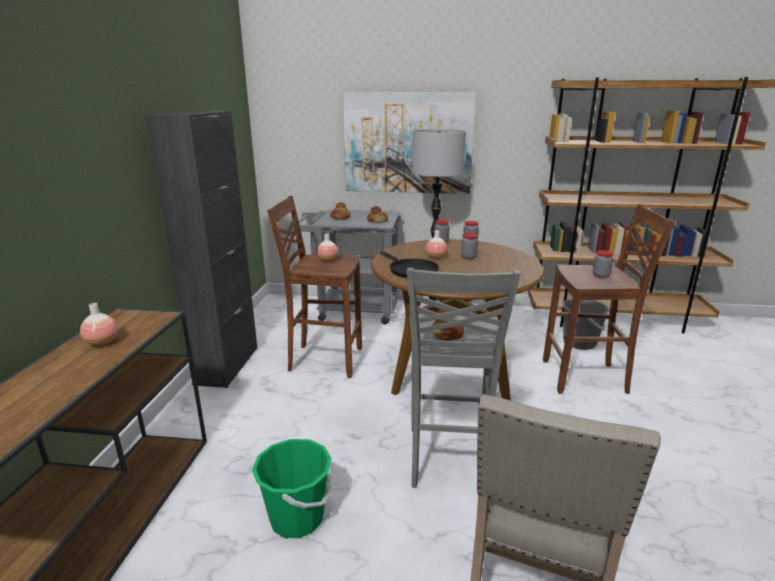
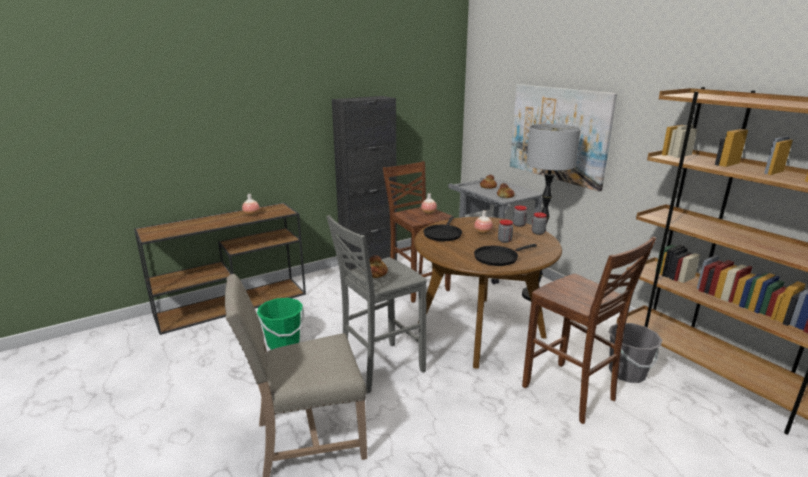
camera: 50 degrees right, 0 degrees up
(504, 271) = (498, 258): none -> black frying pan
(601, 276) = (583, 294): jar -> none

